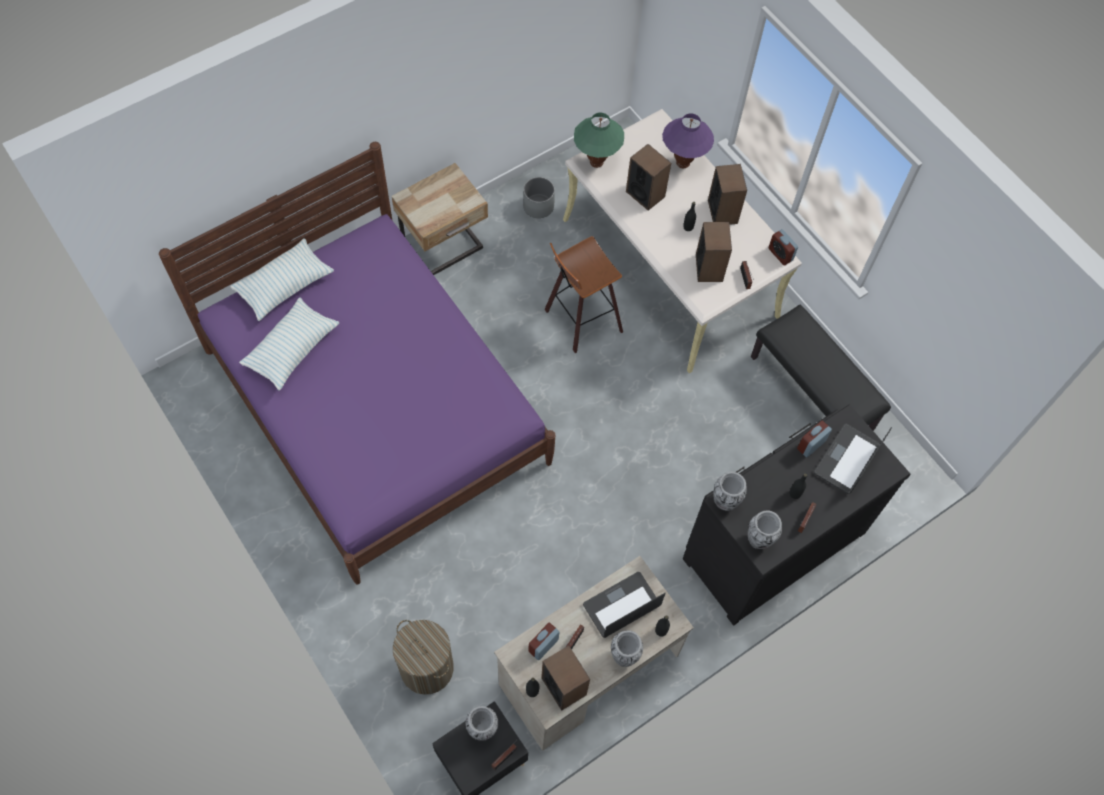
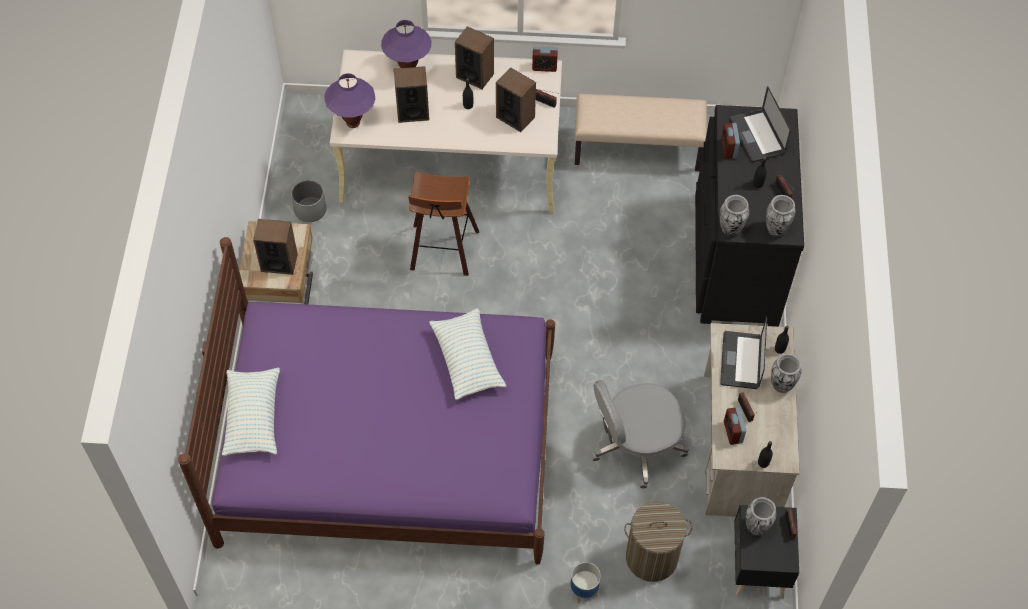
camera: 50 degrees left, 5 degrees down
(292, 349) = (322, 449): pillow -> pillow (467, 360)
(357, 634) = (583, 590): none -> planter
(521, 585) = (636, 445): none -> grey office chair
(564, 686) = (774, 439): speaker -> speaker (279, 262)
(596, 162) = (353, 123): green table lamp -> purple table lamp
(812, 393) = (638, 149): black bench -> beige bench

